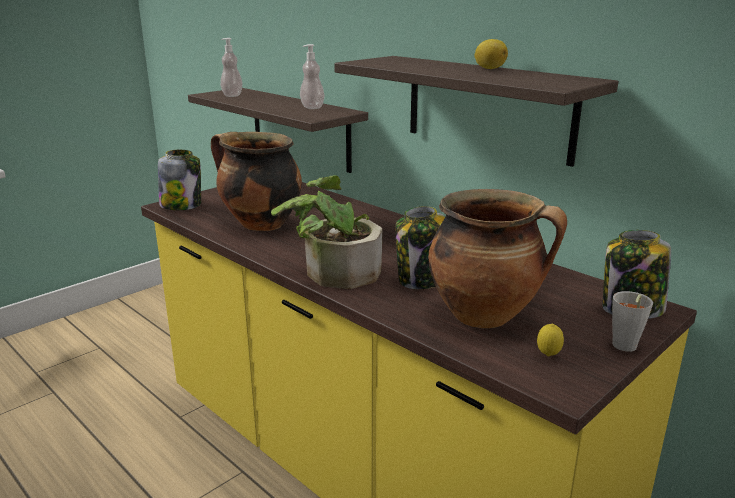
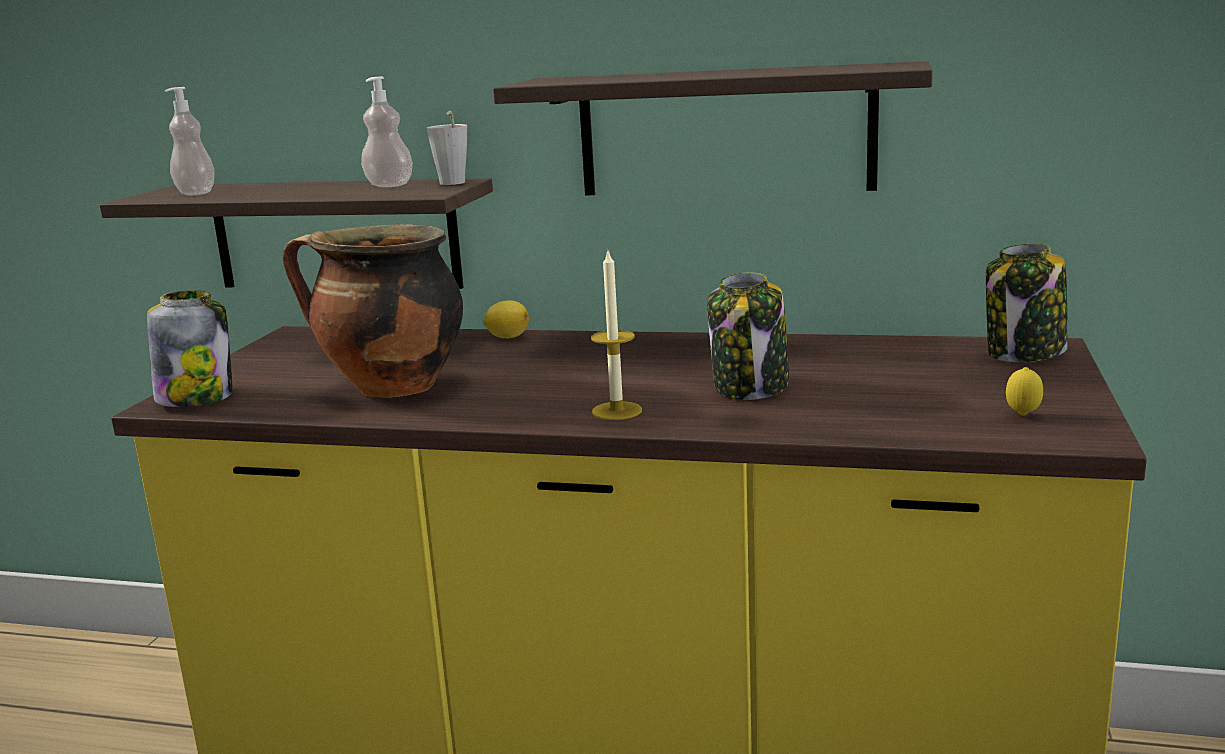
camera: 30 degrees left, 5 degrees down
(333, 272) = (617, 411): potted plant -> candle
(486, 315) = (892, 400): cooking pot -> none
(489, 68) = (738, 69): lemon -> lemon (507, 337)
(623, 348) = (1078, 387): grey cup -> grey cup (451, 183)

